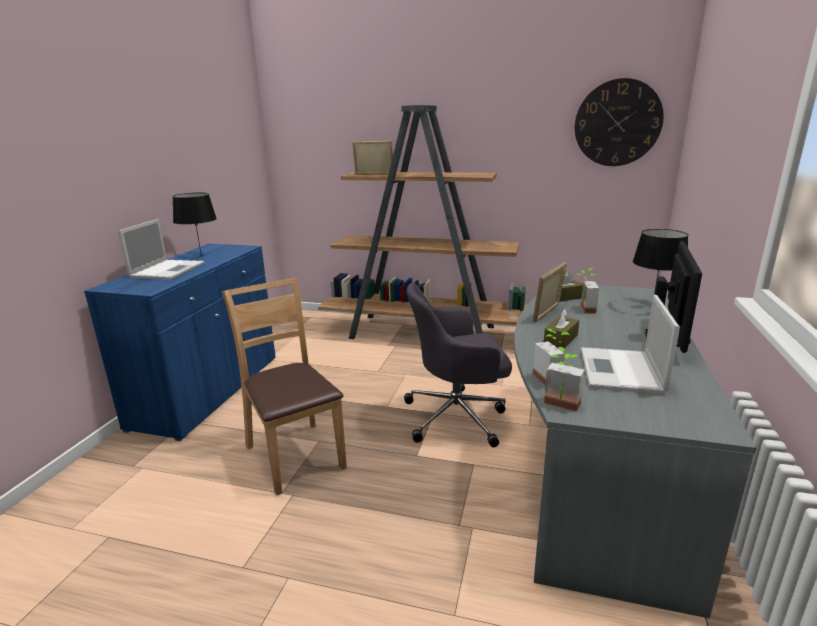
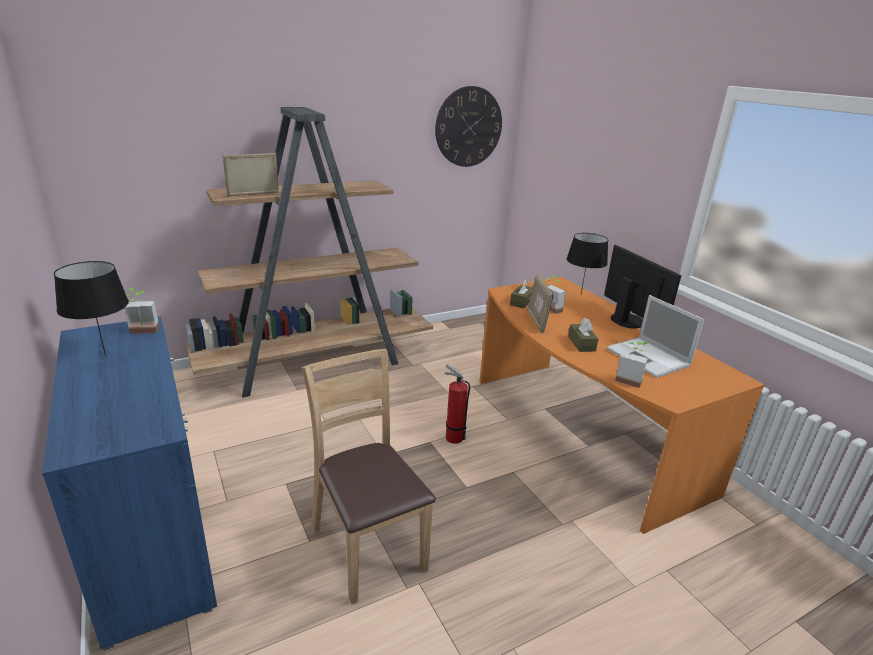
camera: 45 degrees left, 5 degrees up
(168, 270) = (108, 392): laptop -> none
(295, 456) = (368, 547): brown chair -> brown chair turned 45 degrees clockwise
(457, 416) = (452, 437): grey office chair -> fire extinguisher
(560, 406) = (666, 399): potted plant -> potted plant (143, 332)
(591, 467) = (579, 434): grey desk -> orange desk

